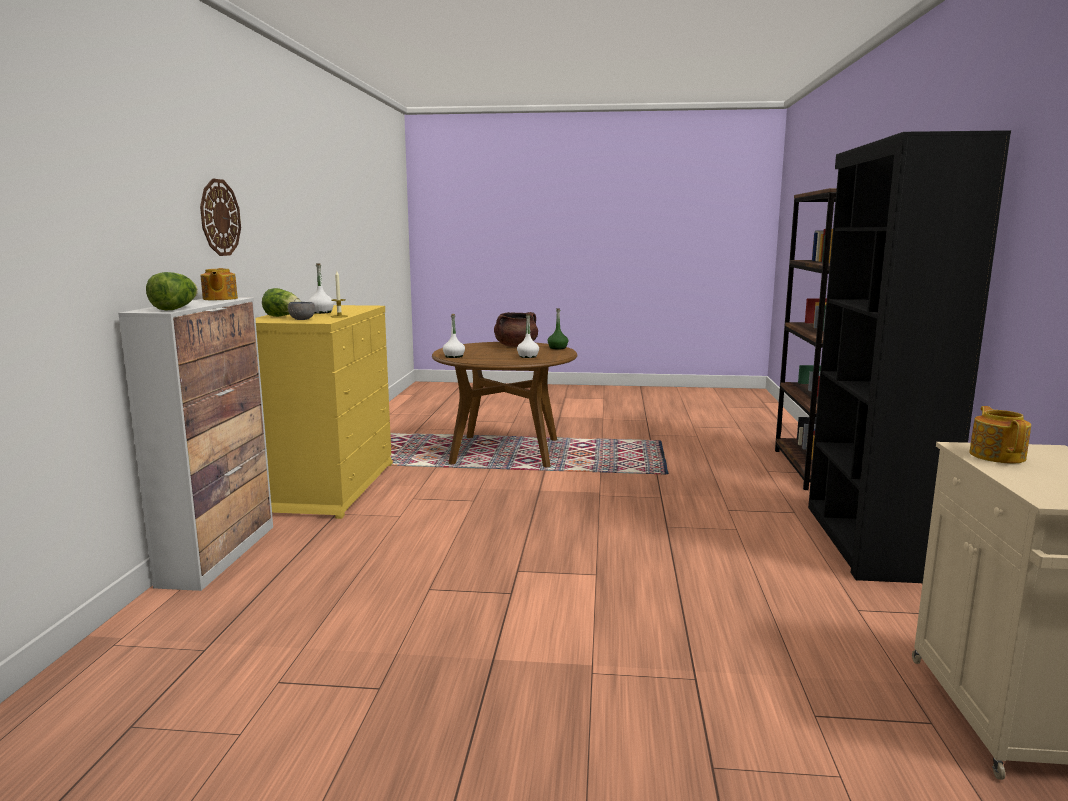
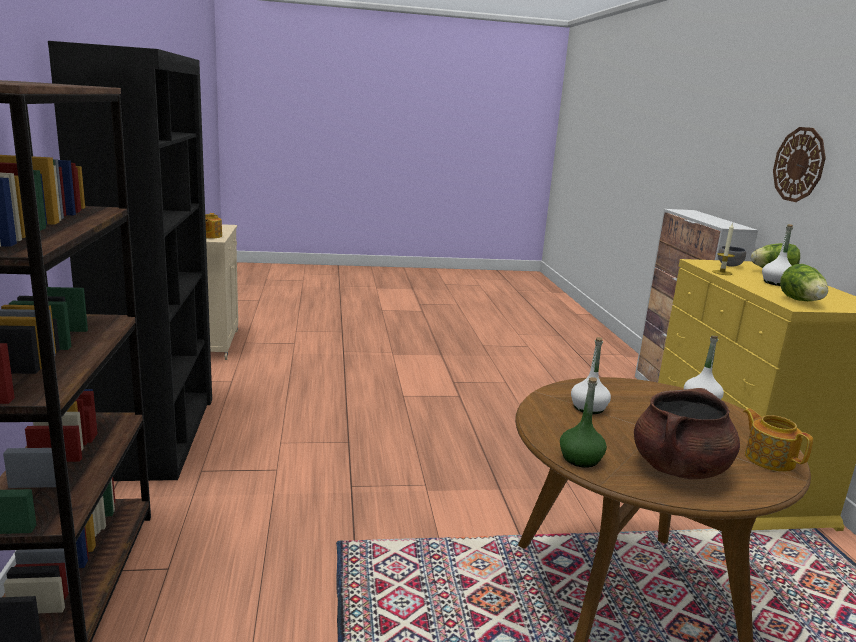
camera: 165 degrees right, 5 degrees up
(175, 309) = (682, 212): lettuce -> lettuce (801, 301)
(219, 299) = (728, 225): teapot -> teapot (769, 459)

